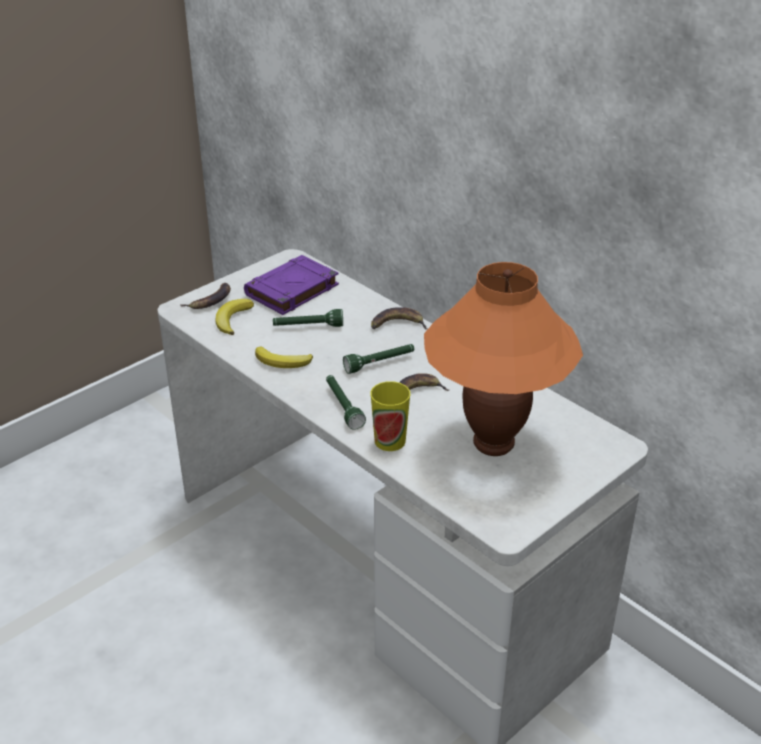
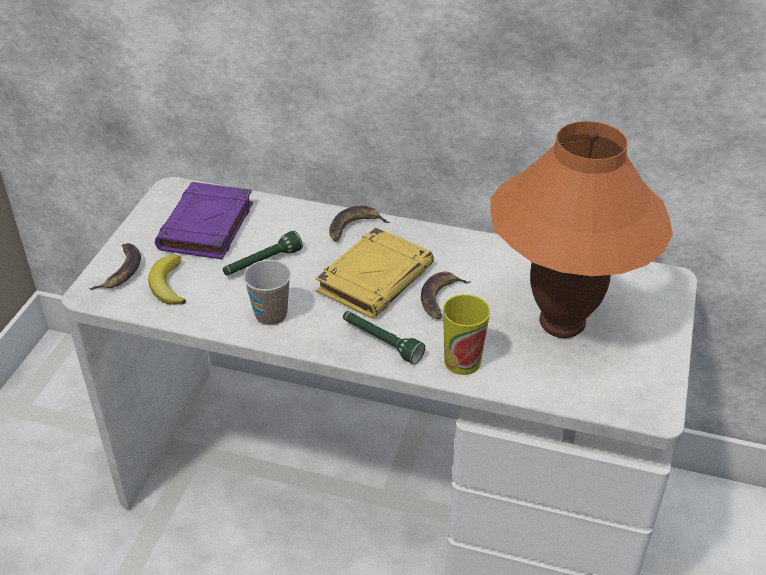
camera: 30 degrees left, 5 degrees up
(283, 362) = (271, 315): banana -> cup
(380, 363) = (375, 278): green flashlight -> yellow book

